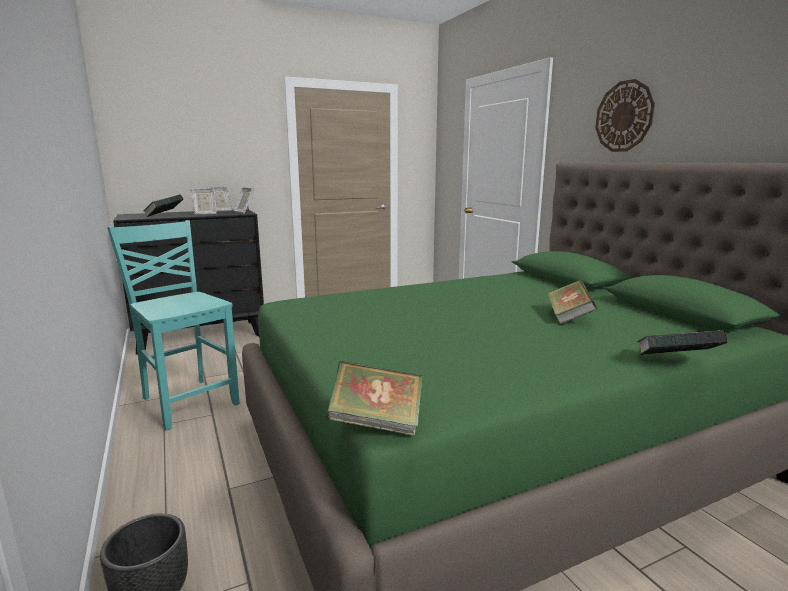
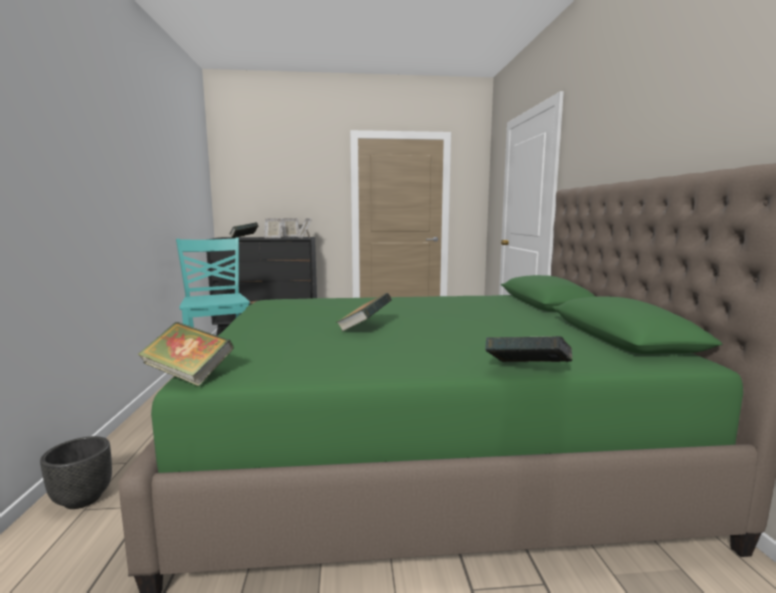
camera: 20 degrees right, 5 degrees down
(568, 317) = (487, 329): book -> book (364, 328)
(624, 116) = (611, 139): wall clock -> none

